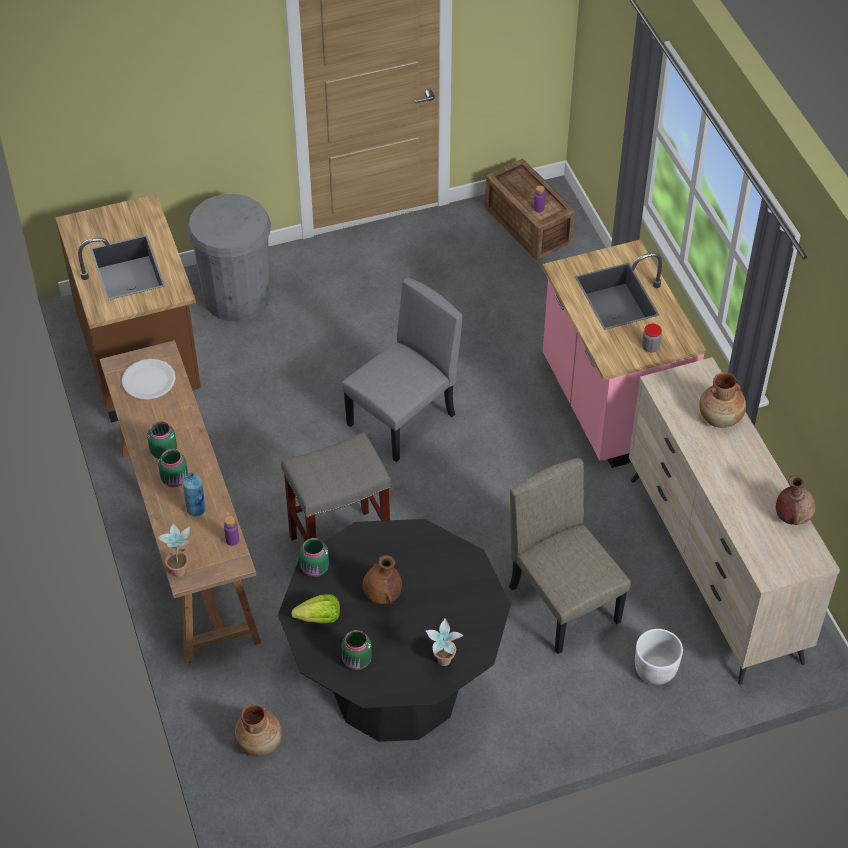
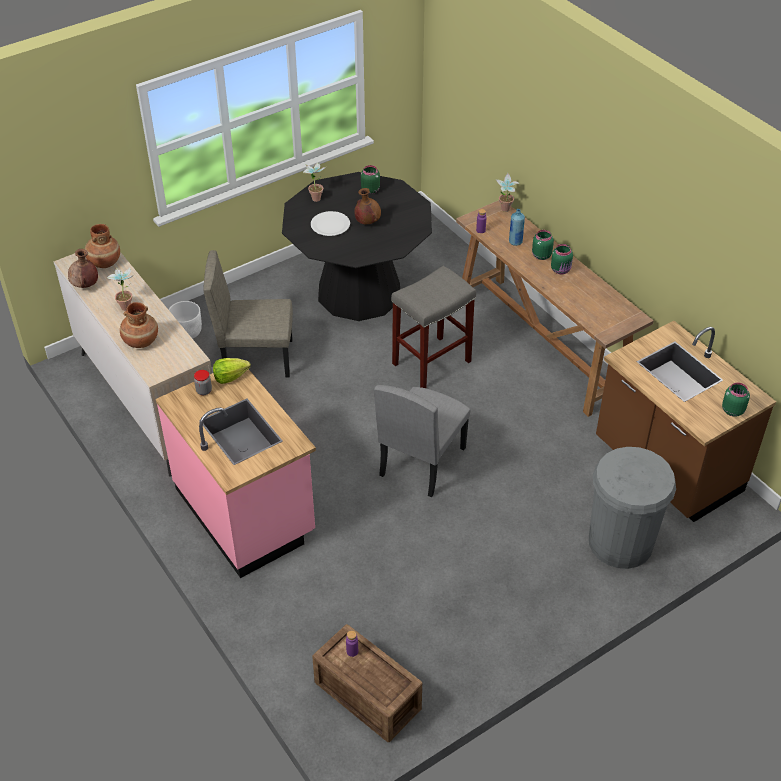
camera: 165 degrees right, 5 degrees down
(149, 380) = (604, 312): white plate -> white plate (330, 225)
(260, 742) = (432, 251): brown vase -> brown vase (104, 262)
(315, 569) = (418, 227): green jar -> green jar (732, 410)
(319, 618) = (403, 204): lettuce -> lettuce (230, 377)
(565, 604) = (257, 358): beige chair -> beige chair turned 135 degrees clockwise
(737, 474) = (127, 305): none -> potted plant

